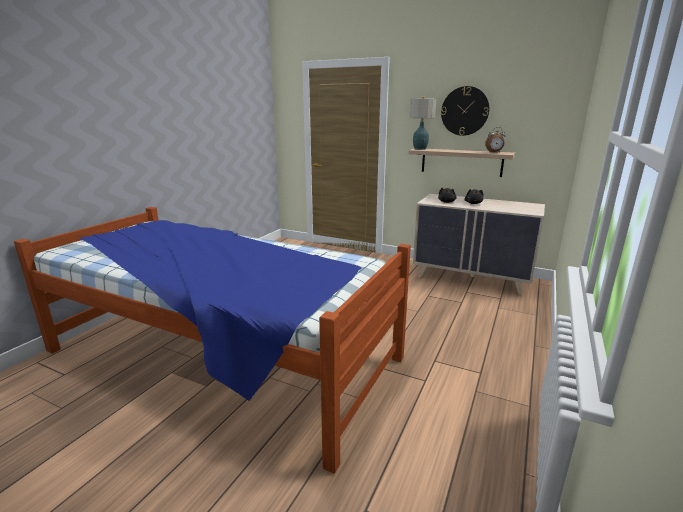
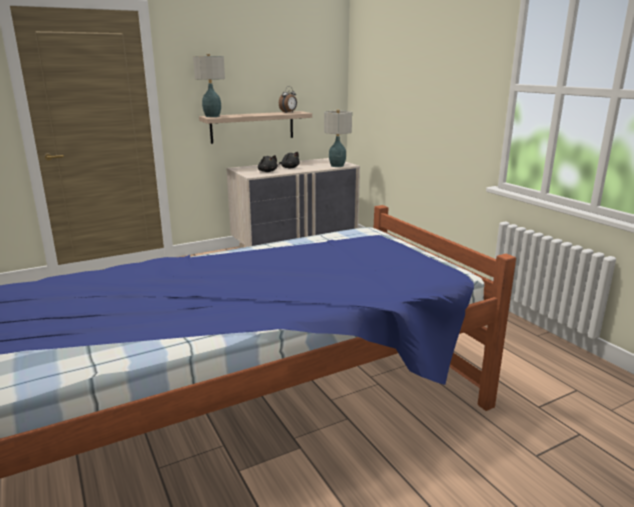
camera: 55 degrees left, 0 degrees up
(464, 111) = (248, 70): wall clock -> none
(520, 211) = (337, 166): none -> table lamp

